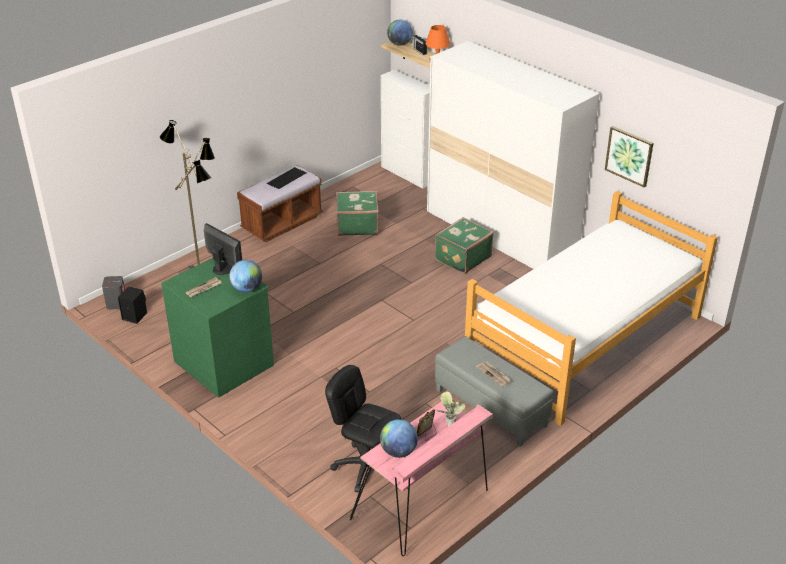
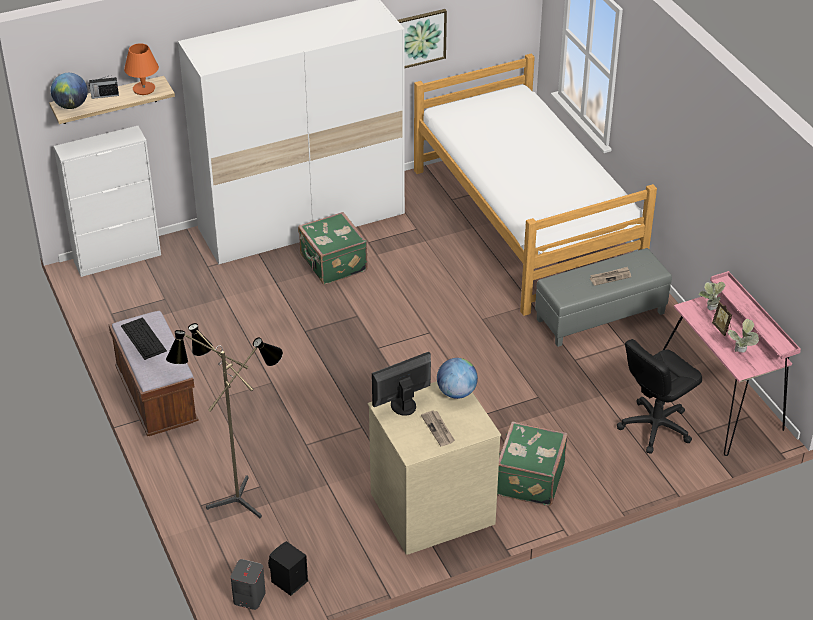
camera: 70 degrees left, 5 degrees up
(225, 362) = (431, 507): green dresser -> beige dresser
(357, 225) = (207, 331): green suitcase -> green suitcase (528, 479)
(398, 451) = (740, 353): globe -> potted plant

